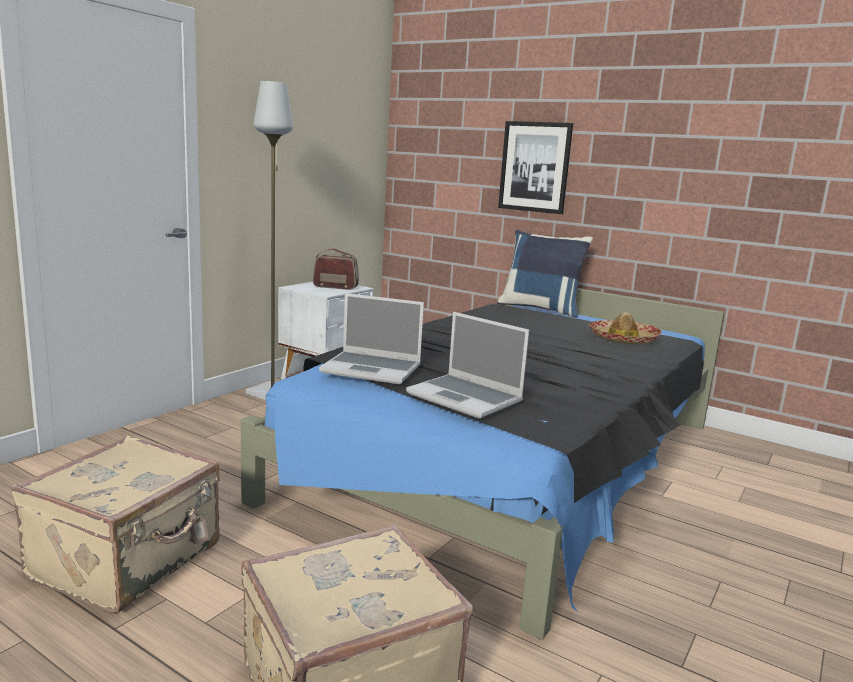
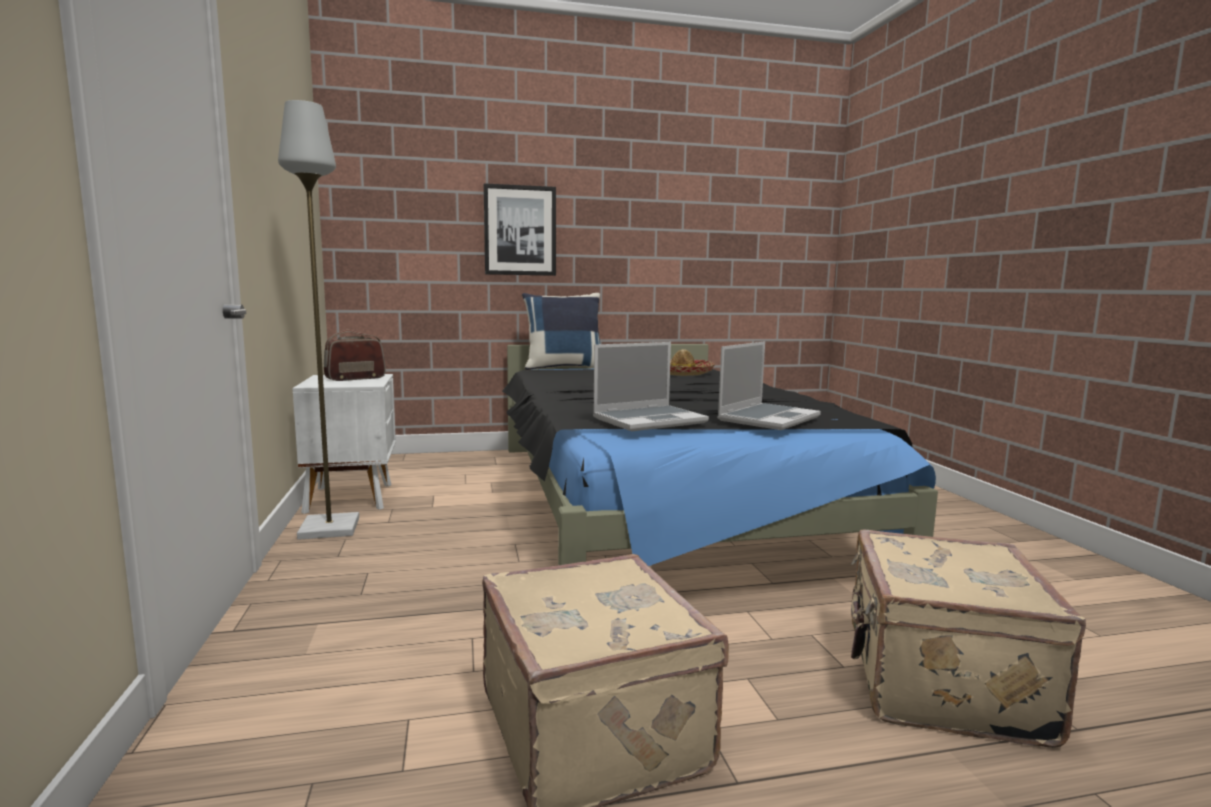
camera: 45 degrees left, 5 degrees down
(466, 398) = (768, 418): laptop -> laptop turned 45 degrees counterclockwise

